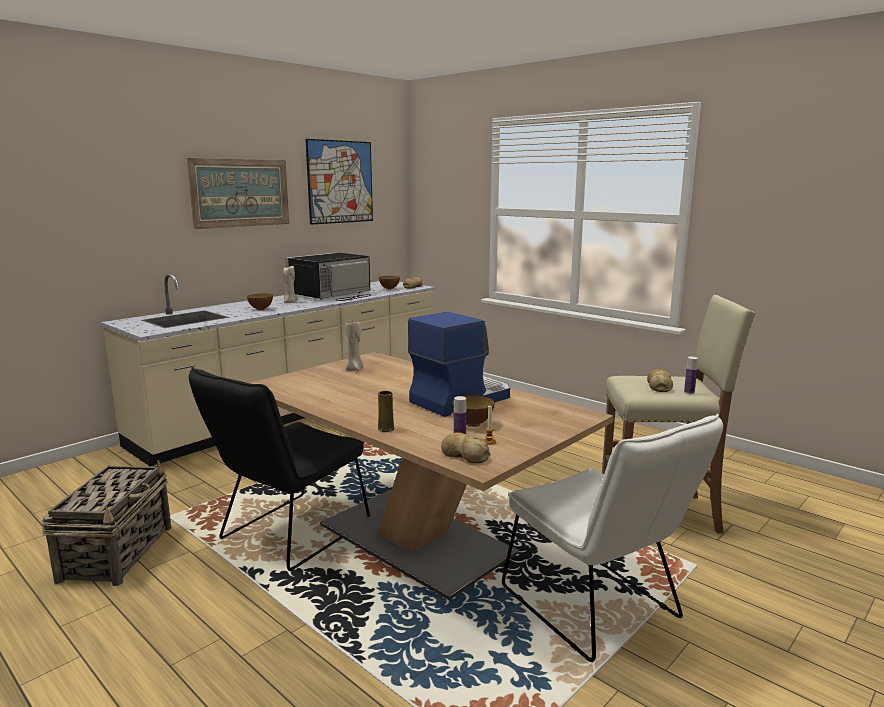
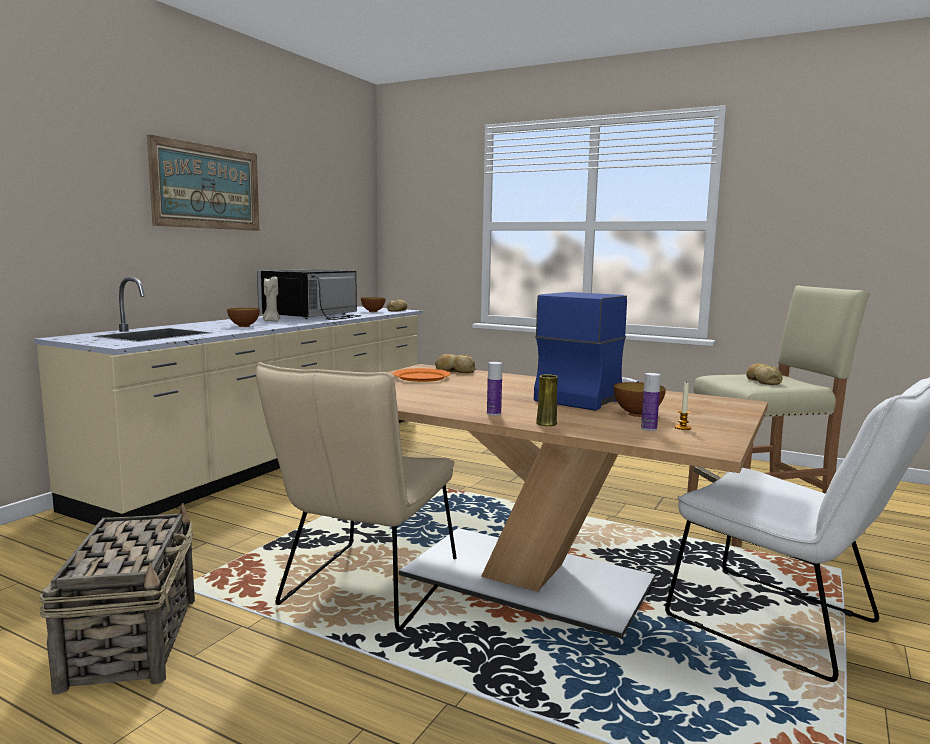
camera: 15 degrees left, 5 degrees down
(288, 535) = (364, 590): black chair -> beige chair
(340, 182) = (311, 188): picture -> none
(355, 369) = (421, 377): beige candle -> orange plate
(464, 455) = (677, 440): bread -> bread (454, 370)
(689, 392) = (798, 384): bottle -> bottle (493, 414)

